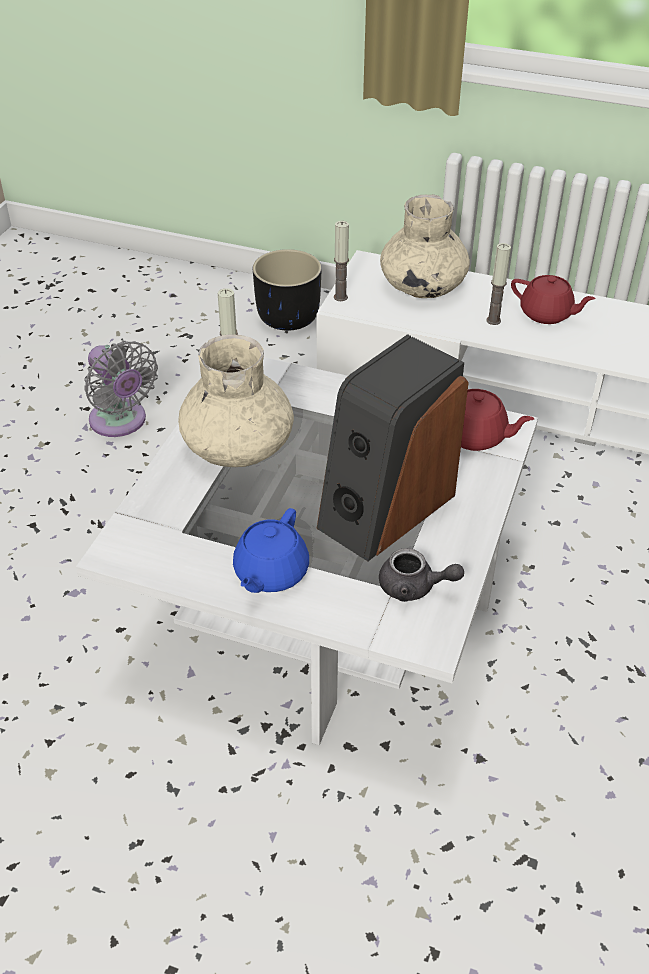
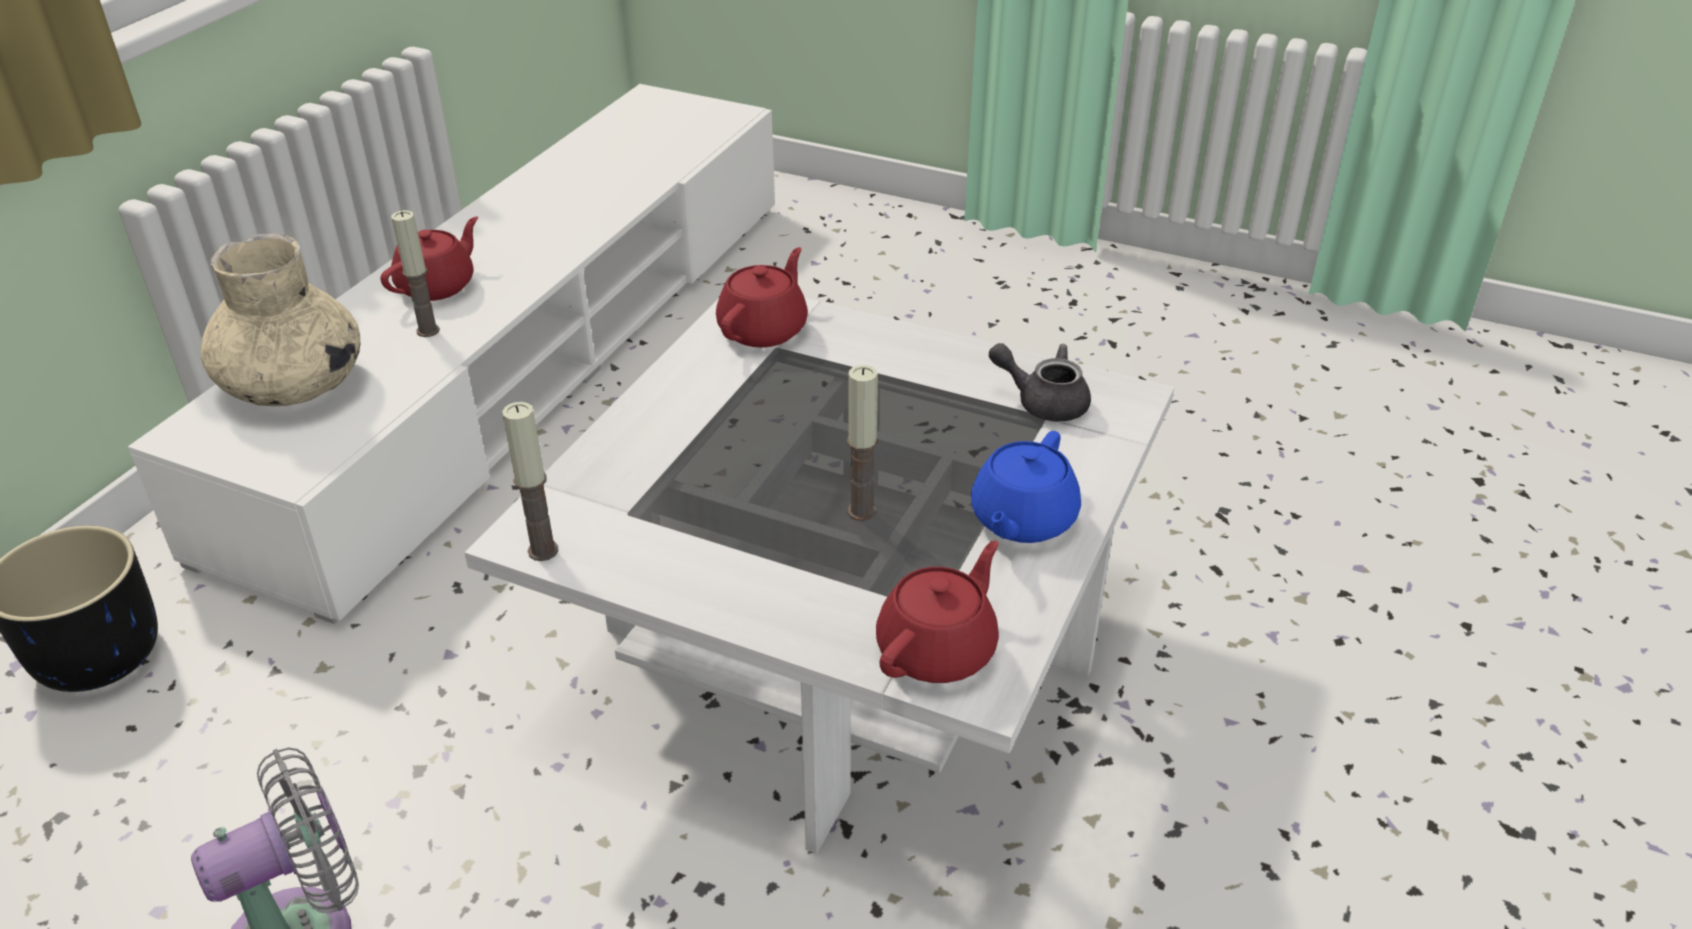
camera: 85 degrees left, 5 degrees down
(147, 534) = (938, 649): none -> red teapot
(238, 446) = (739, 545): beige vase -> none
(270, 573) = (1022, 520): blue teapot -> blue teapot turned 90 degrees clockwise
(340, 297) = (271, 474): candle -> candle (861, 511)
(385, 509) = (899, 412): speaker -> none
(414, 587) = (1043, 401): grey teapot -> grey teapot turned 90 degrees counterclockwise

